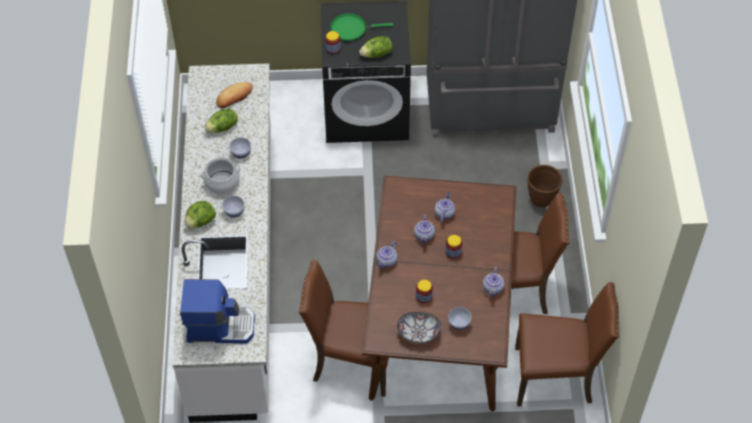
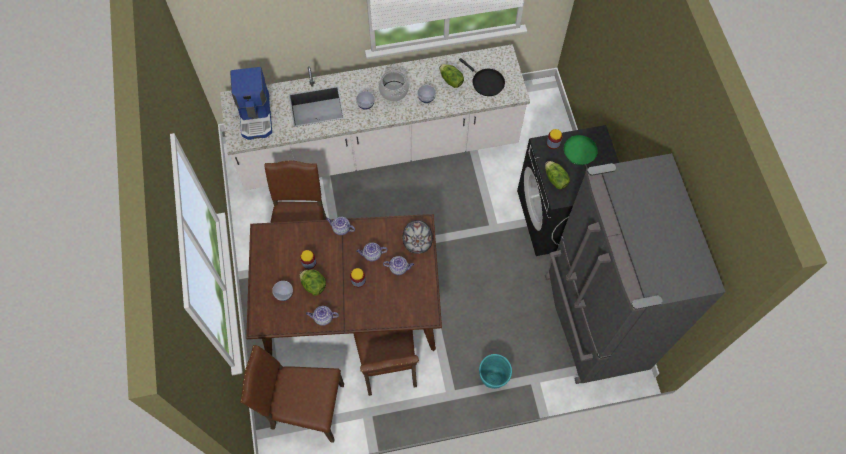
camera: 80 degrees right, 10 degrees up
(200, 222) = (352, 84): lettuce -> lettuce (313, 285)
(234, 97) = (486, 82): bread -> black frying pan
(418, 333) = (271, 263): bowl -> bowl (417, 241)
(541, 200) = (492, 379): brown planter -> turquoise planter
(555, 377) = (305, 408): brown chair -> brown chair turned 105 degrees clockwise

